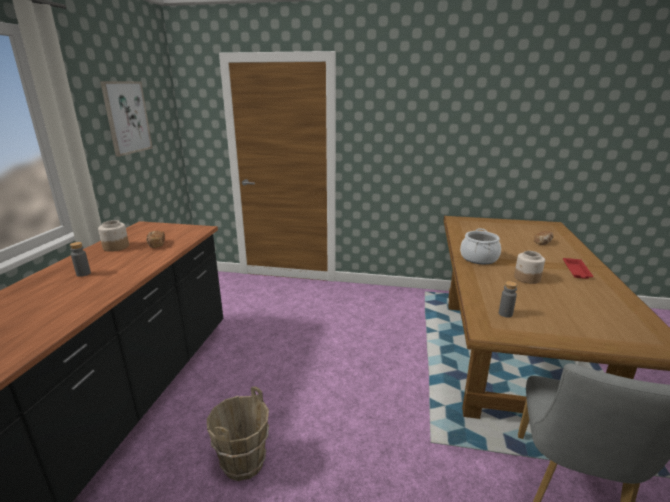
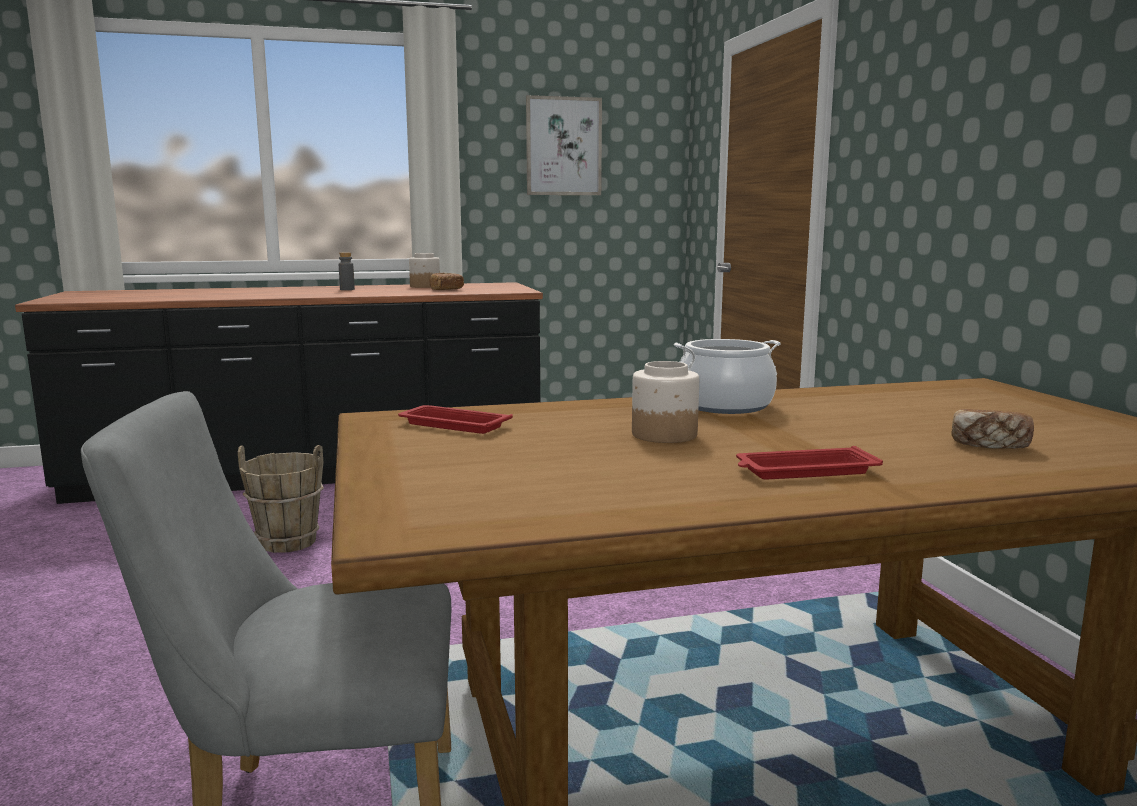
camera: 65 degrees right, 10 degrees down
(505, 314) = (453, 425): grey bottle -> red tray

